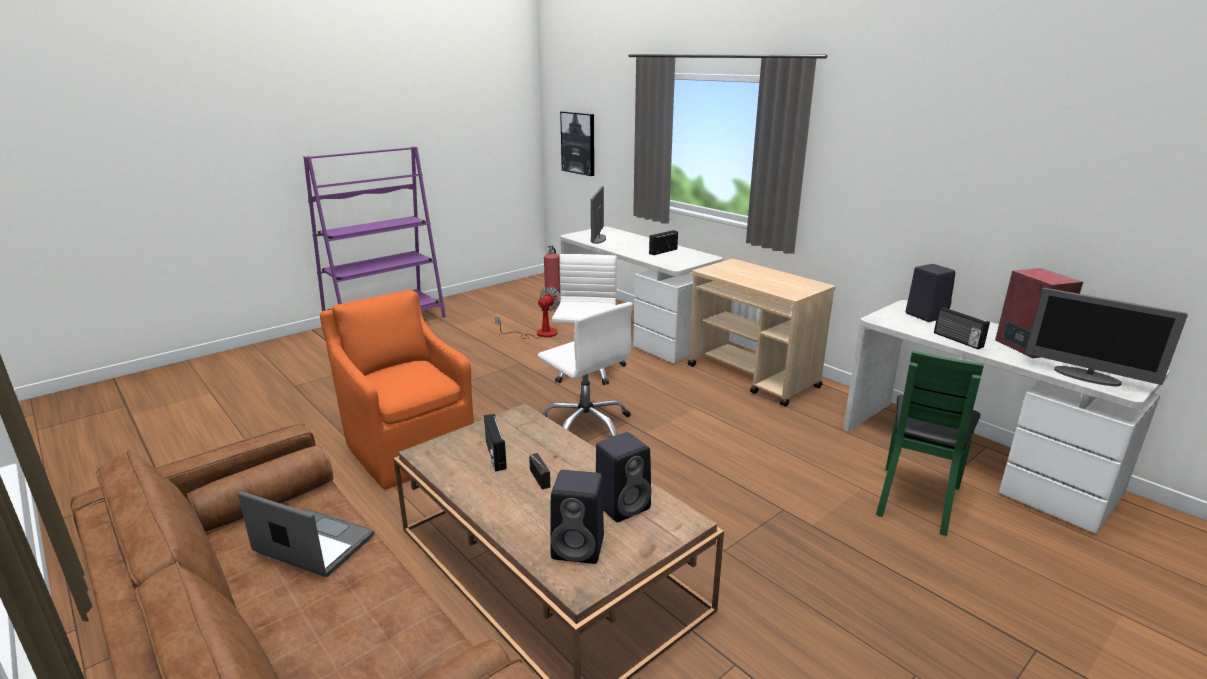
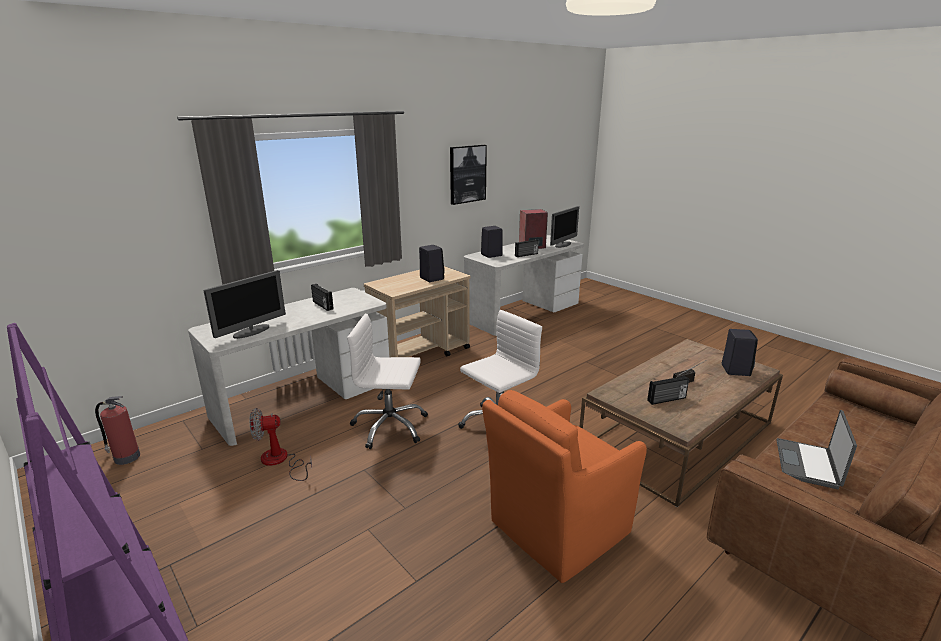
camera: 90 degrees left, 0 degrees up
(538, 333) = (280, 461): fan -> fan turned 45 degrees counterclockwise
(578, 143) = (64, 249): picture -> picture (467, 174)
(598, 239) = (252, 331): monitor -> monitor turned 60 degrees counterclockwise
(623, 505) = (690, 359): black speaker -> black speaker (431, 278)
(916, 499) = (564, 329): green chair -> none

